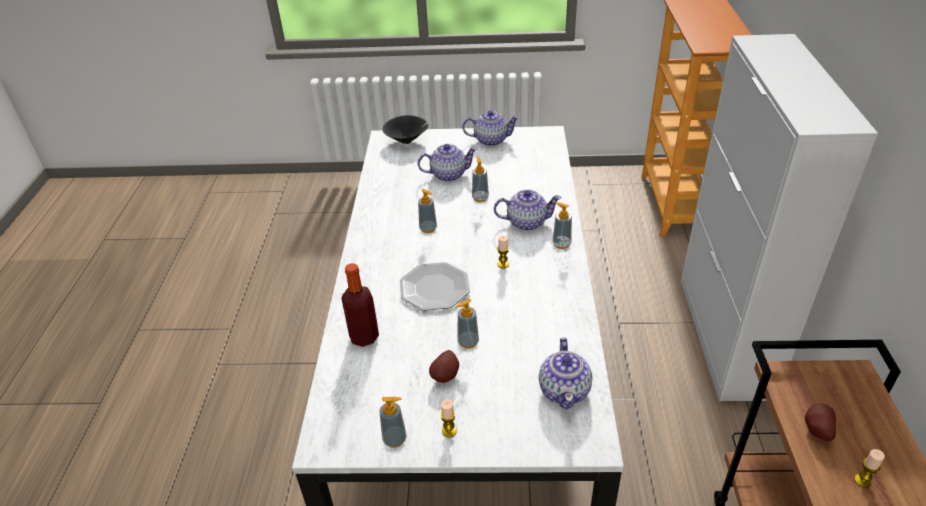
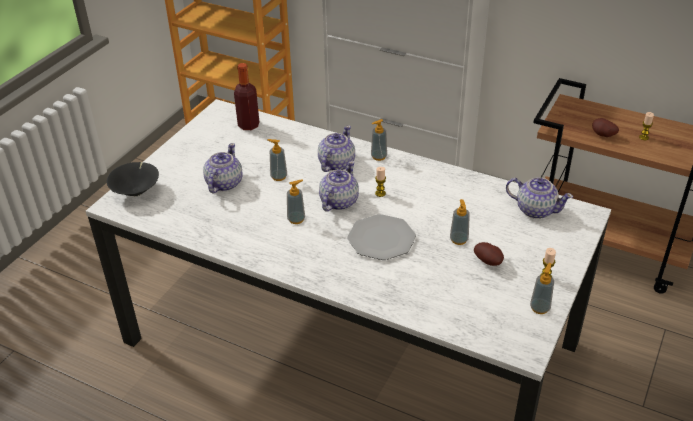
camera: 65 degrees left, 0 degrees up
(364, 337) = (415, 297): bottle -> bottle (248, 125)
(490, 140) = (194, 143): teapot -> teapot (338, 202)

